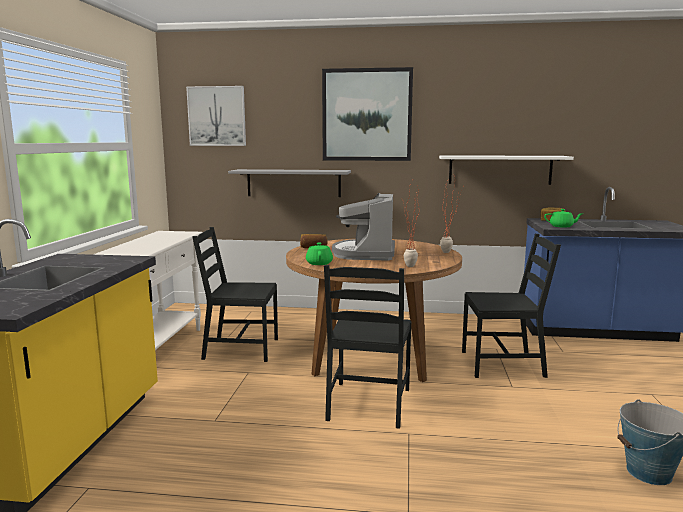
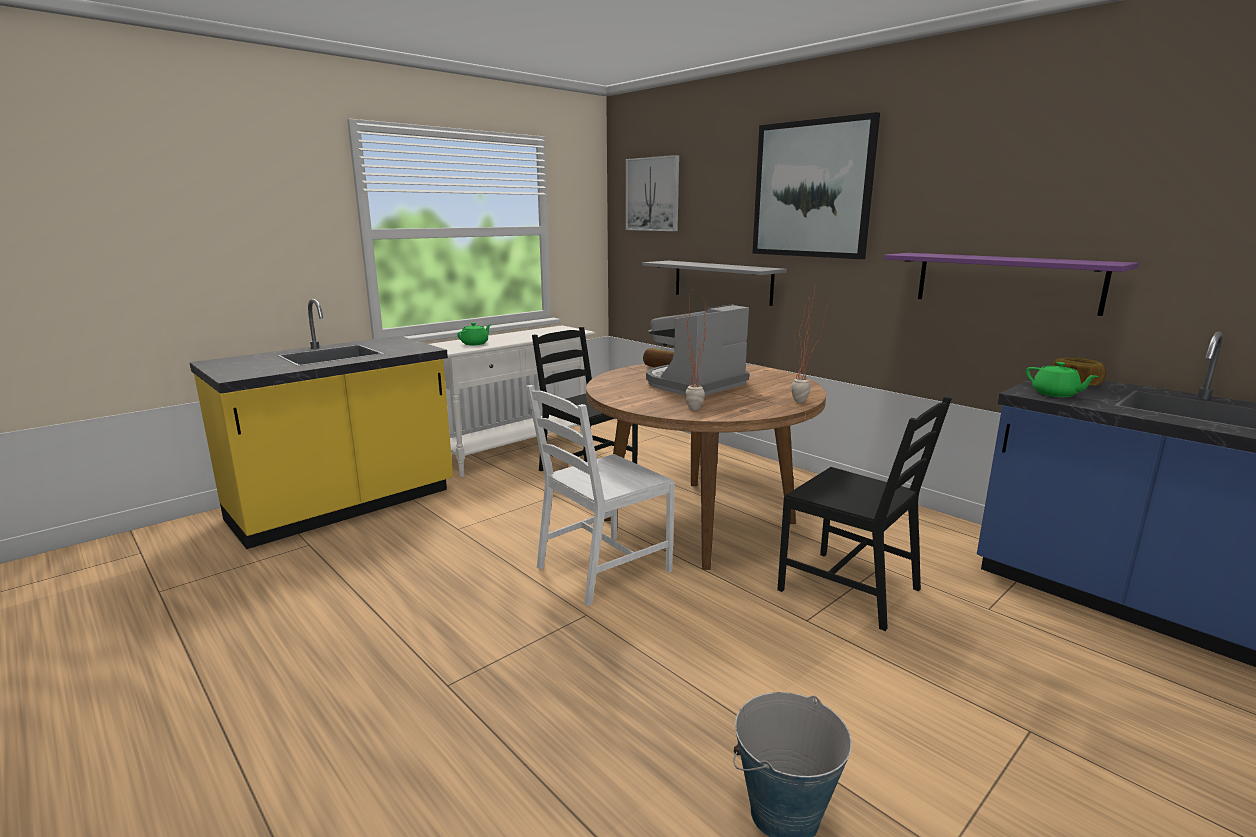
camera: 40 degrees right, 5 degrees up
(319, 263) = (612, 385): green teapot -> green teapot (475, 343)
(368, 404) = (602, 569): black chair -> white chair
(500, 169) = (1006, 282): white shelf -> purple shelf

